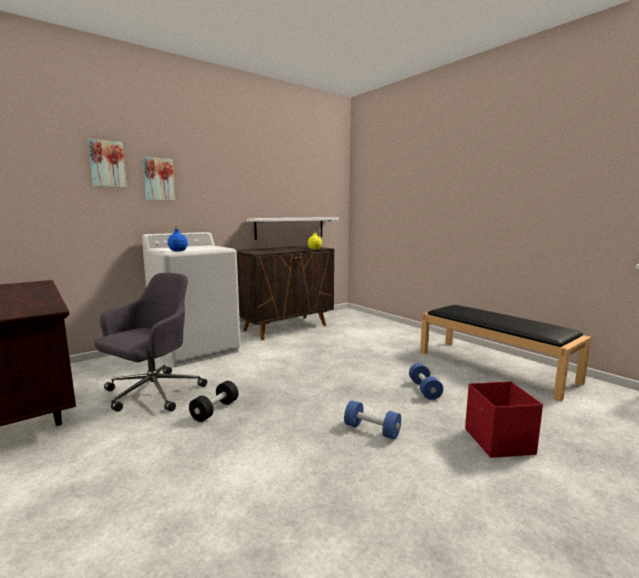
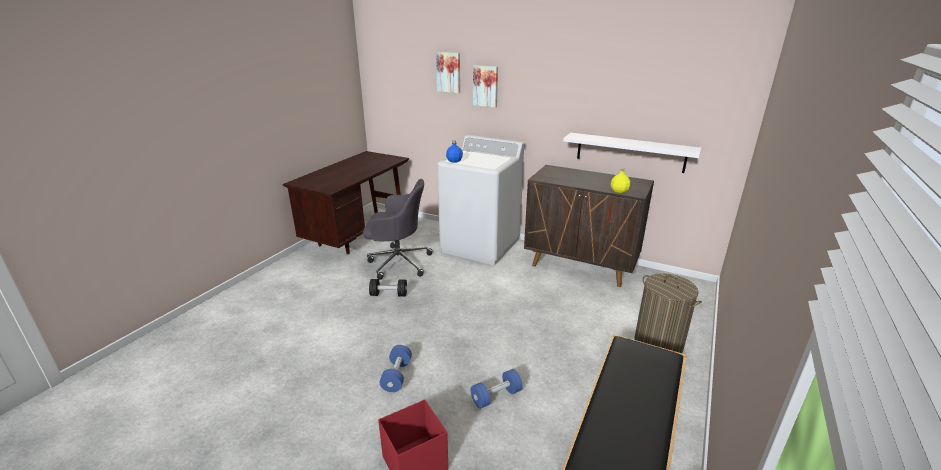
camera: 65 degrees right, 15 degrees up
(394, 332) = (658, 343): none -> laundry basket

